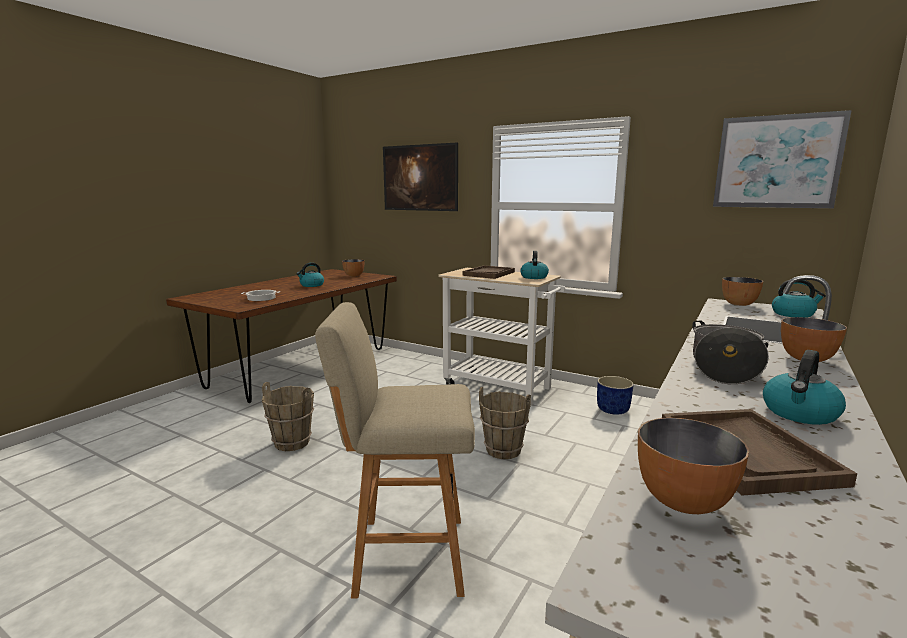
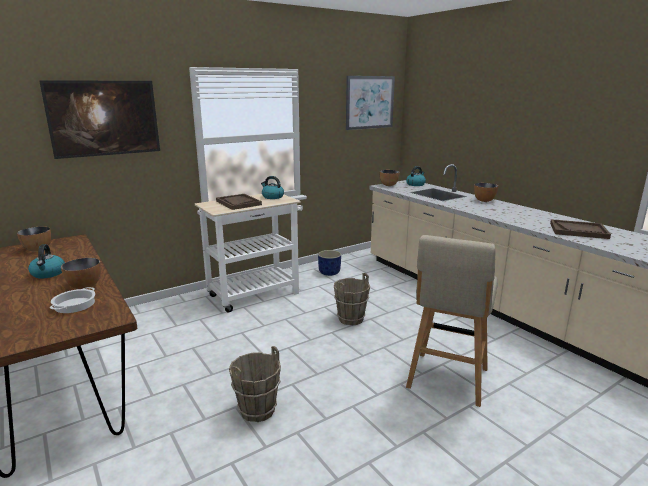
camera: 65 degrees left, 5 degrees up
(683, 502) = (616, 245): bowl -> bowl (85, 286)
(724, 368) = (491, 212): cooking pot -> none
(800, 413) = (544, 217): kettle -> none

